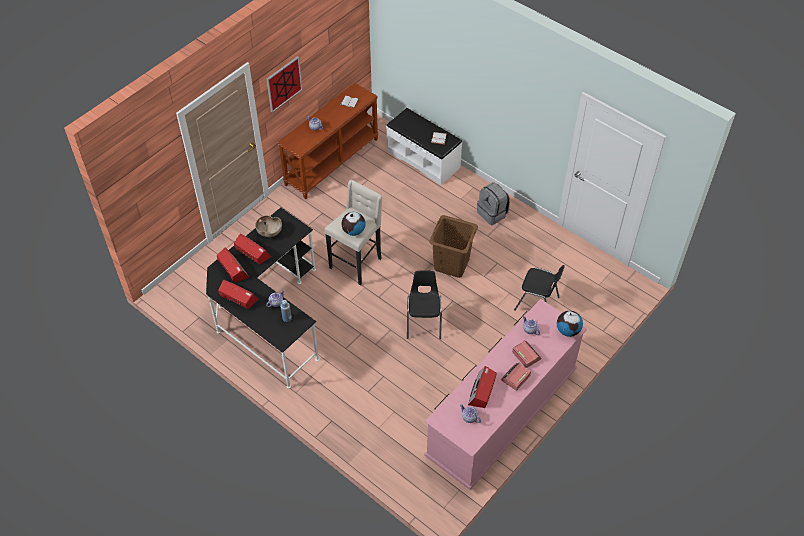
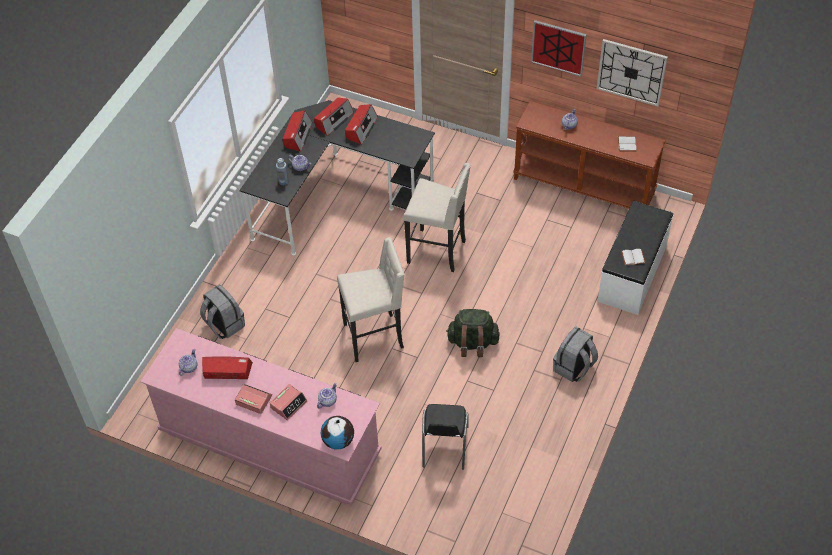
camera: 75 degrees right, 0 degrees up
(269, 232) = (395, 133): brown bowl -> none
(326, 55) = (631, 72): none -> wall clock
(353, 231) = (422, 202): globe -> none
(373, 425) = (224, 325): none -> grey backpack
(424, 322) = (375, 336): black chair -> beige stool
(451, 264) = (472, 343): brown laundry basket -> green backpack

